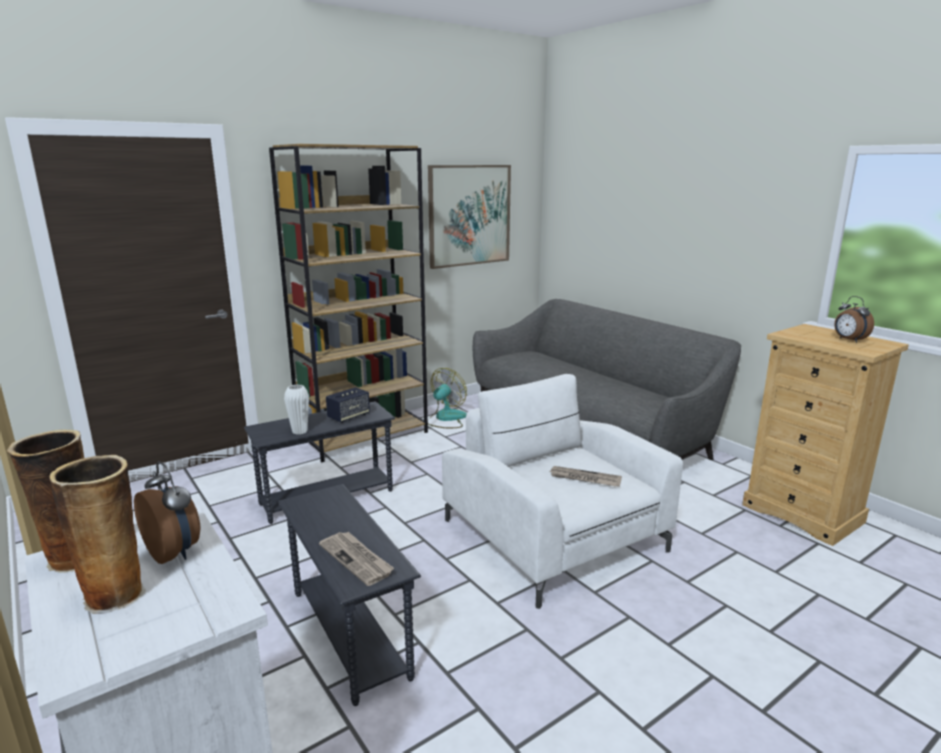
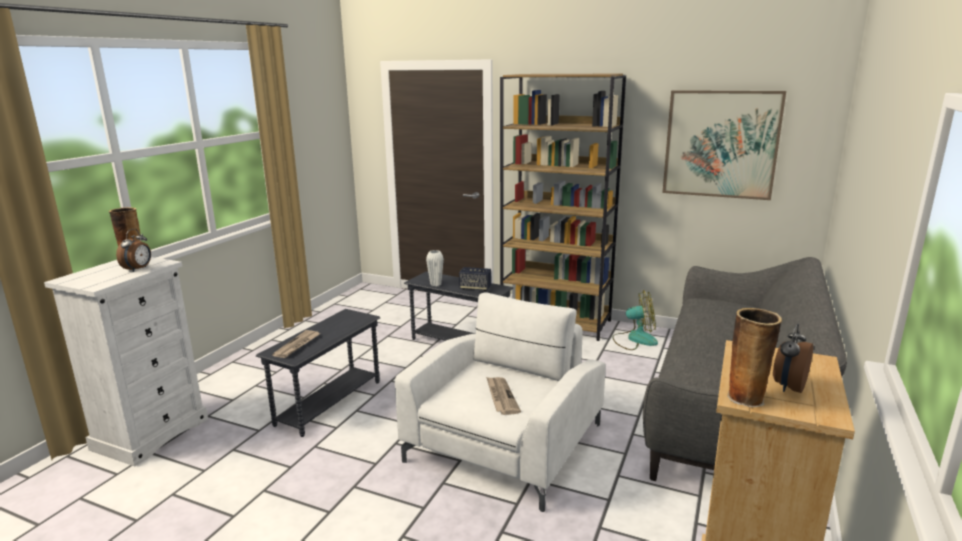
camera: 60 degrees right, 0 degrees up
(116, 594) = (107, 271): vase -> vase (747, 398)

